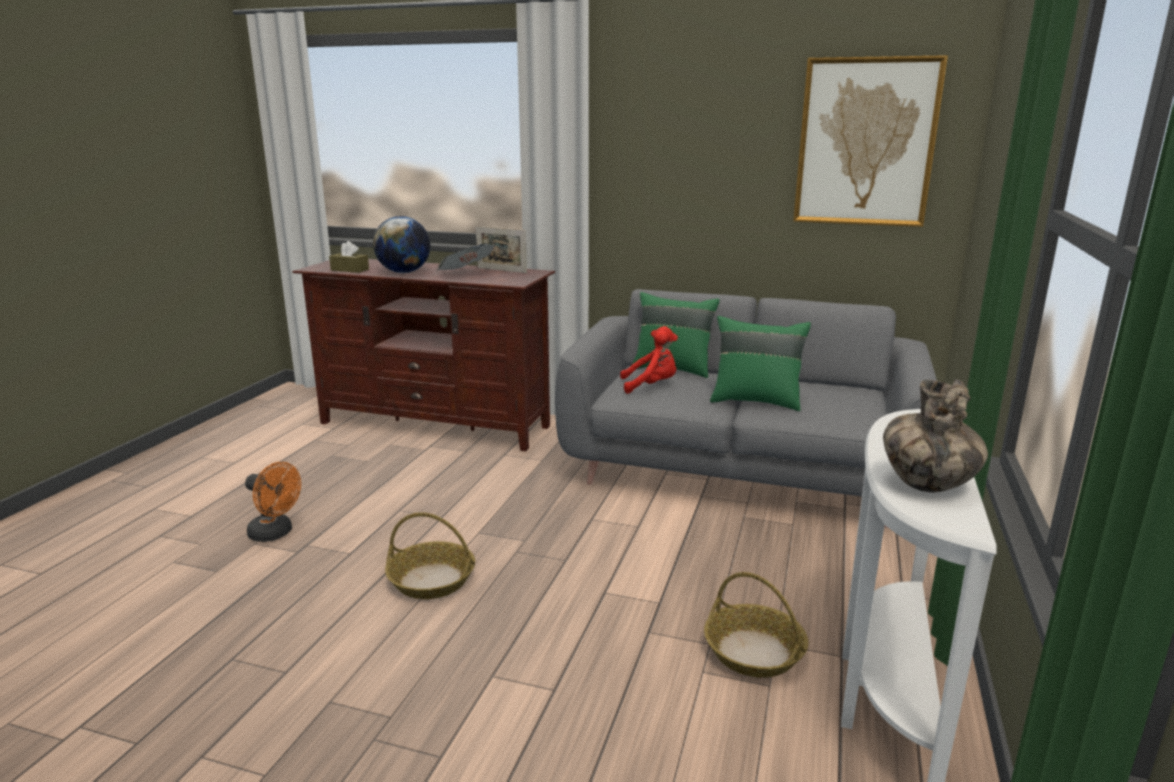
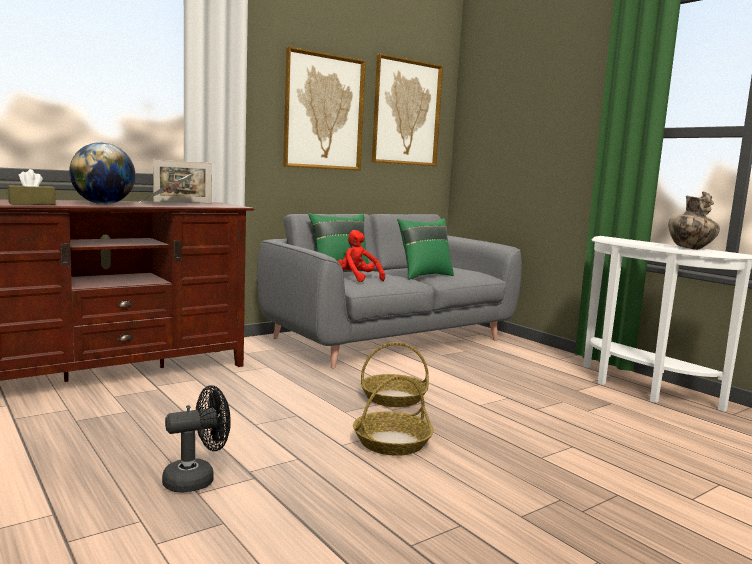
camera: 55 degrees left, 10 degrees down
(276, 533) = (197, 479): orange fan -> black fan
(651, 386) = (357, 279): red plush toy -> red plush toy turned 75 degrees counterclockwise
(713, 154) = (324, 112): none -> picture
(754, 652) = (580, 396): basket -> basket (394, 398)

